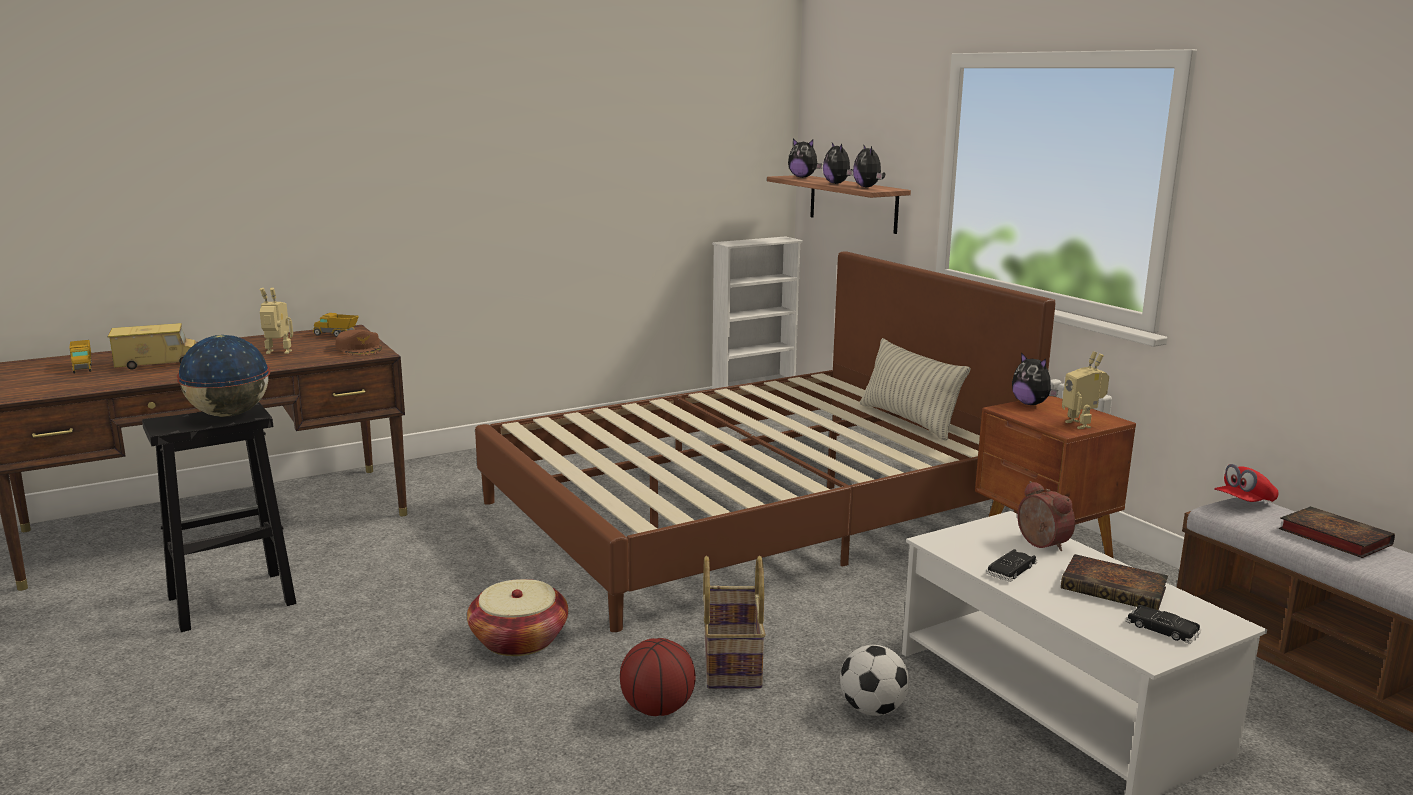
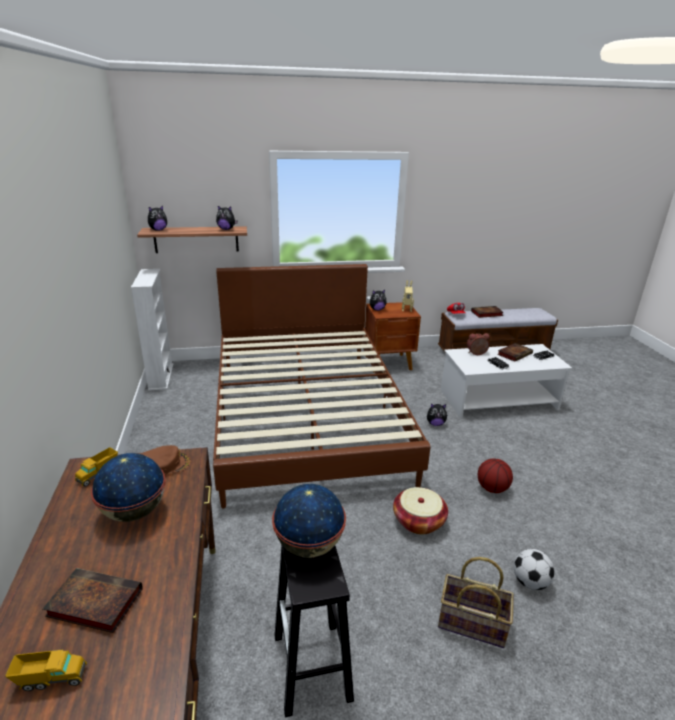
camera: 70 degrees left, 10 degrees up
(157, 362) = (93, 603): toy truck -> book
(277, 353) = (134, 512): toy robot -> globe
(730, 662) = (457, 459): basket -> basket (471, 624)
(837, 183) = (201, 230): plush toy -> plush toy (435, 424)
(872, 709) = (499, 436): football -> football (529, 582)
(908, 420) = (315, 339): pillow -> none

